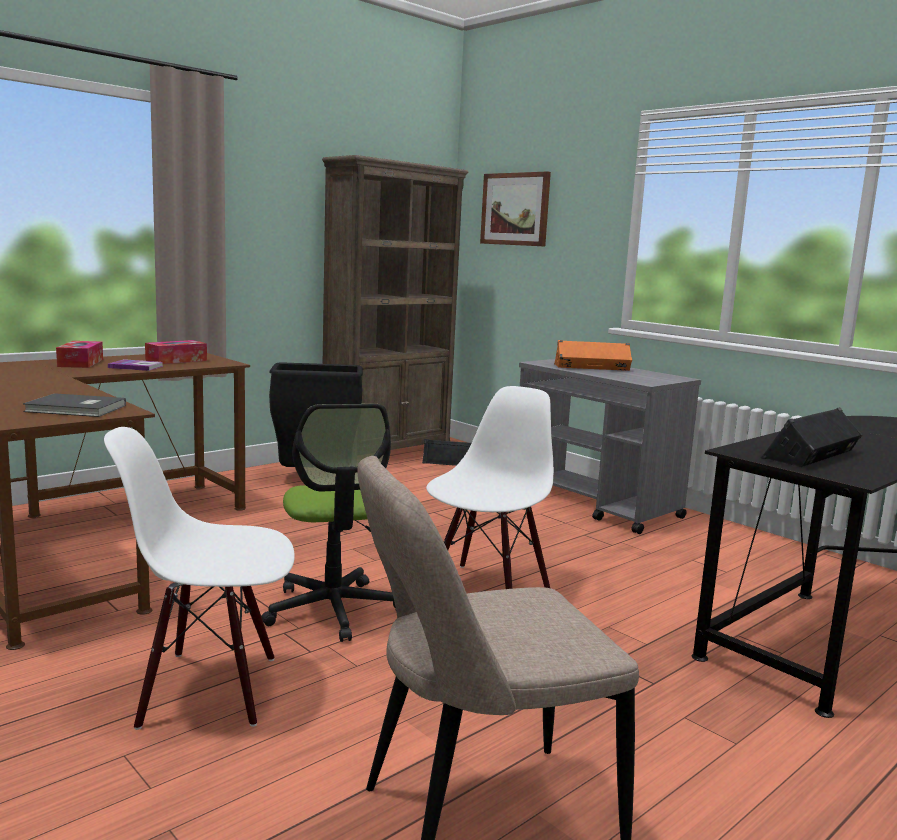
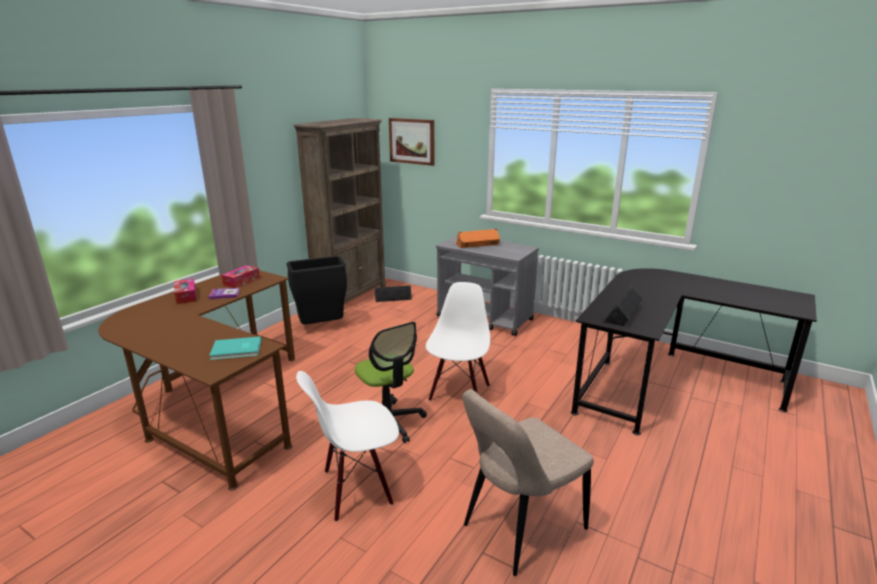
camera: 15 degrees left, 10 degrees up
(76, 409) = (237, 350): grey book -> turquoise book

